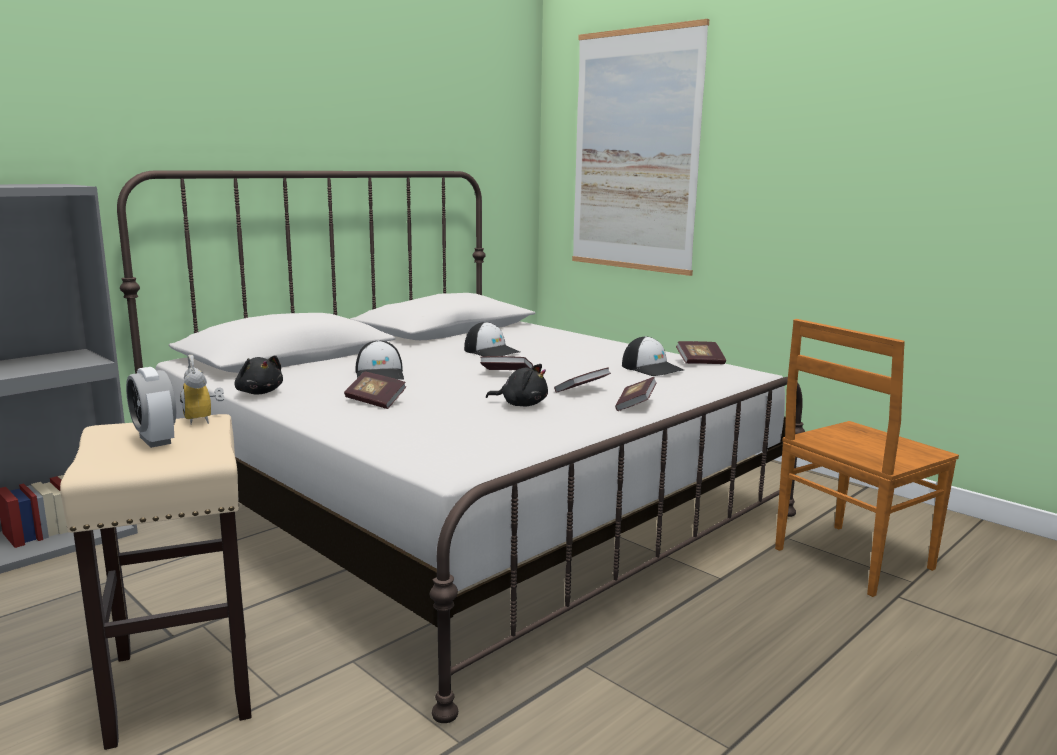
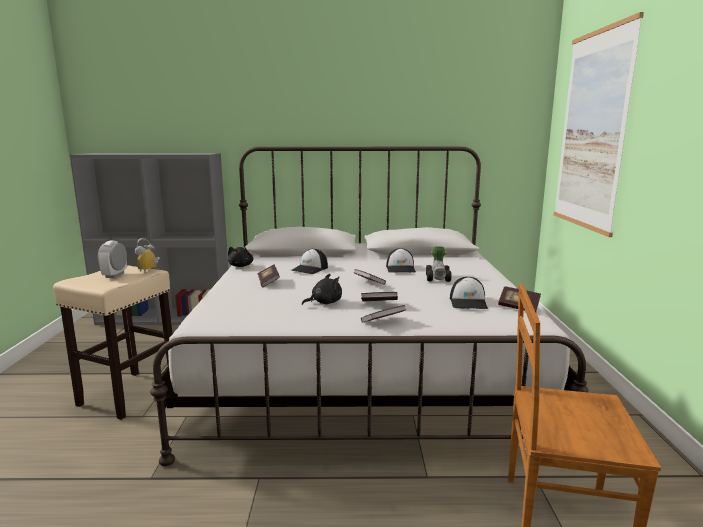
camera: 45 degrees right, 0 degrees up
(521, 404) = (324, 303): black plush toy -> black plush toy turned 90 degrees counterclockwise
(559, 352) = (438, 278): none -> toy car

